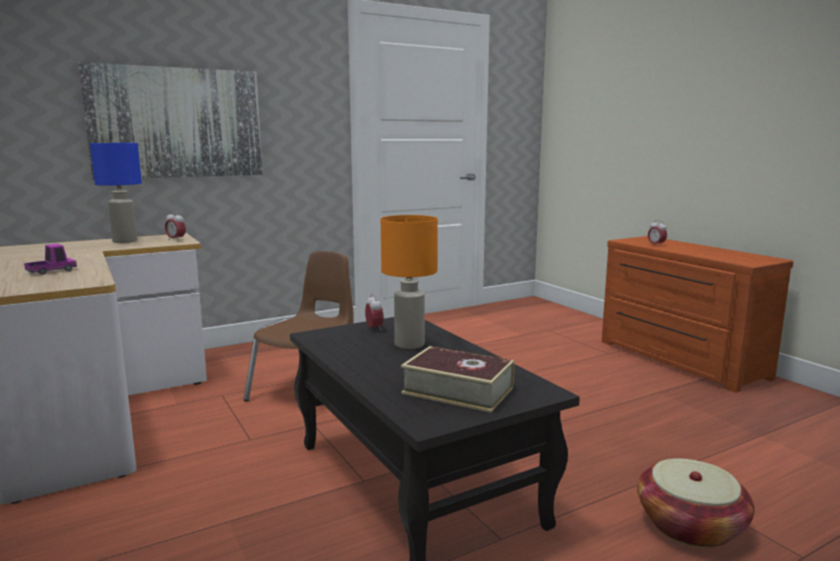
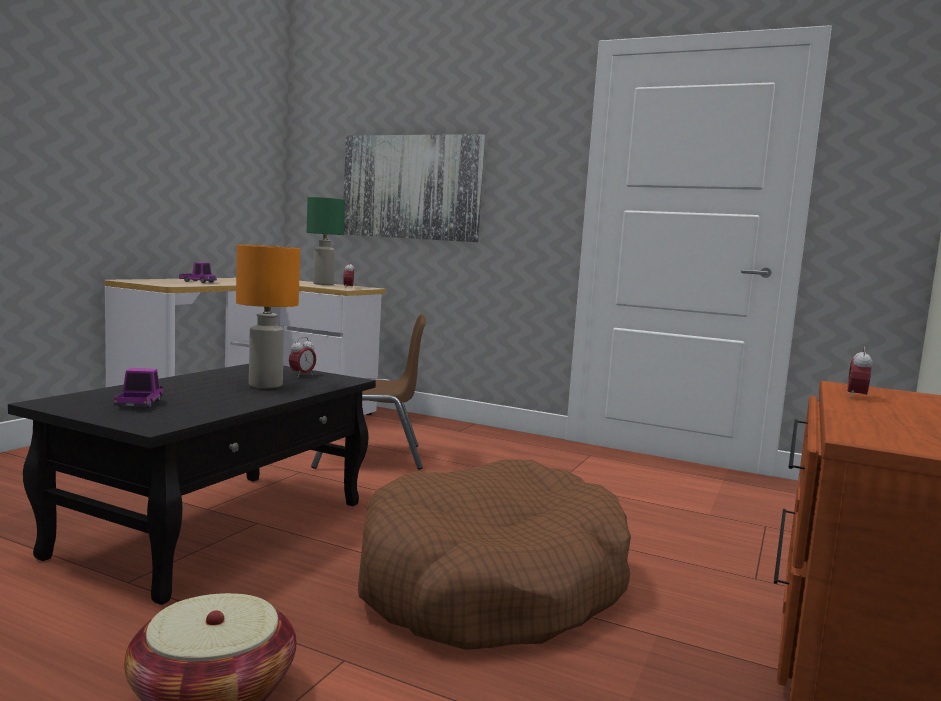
camera: 55 degrees right, 5 degrees down
(124, 241) = (322, 284): blue table lamp -> green table lamp
(458, 390) = (139, 404): book -> toy truck
(582, 412) = (491, 585): none -> brown dog bed

